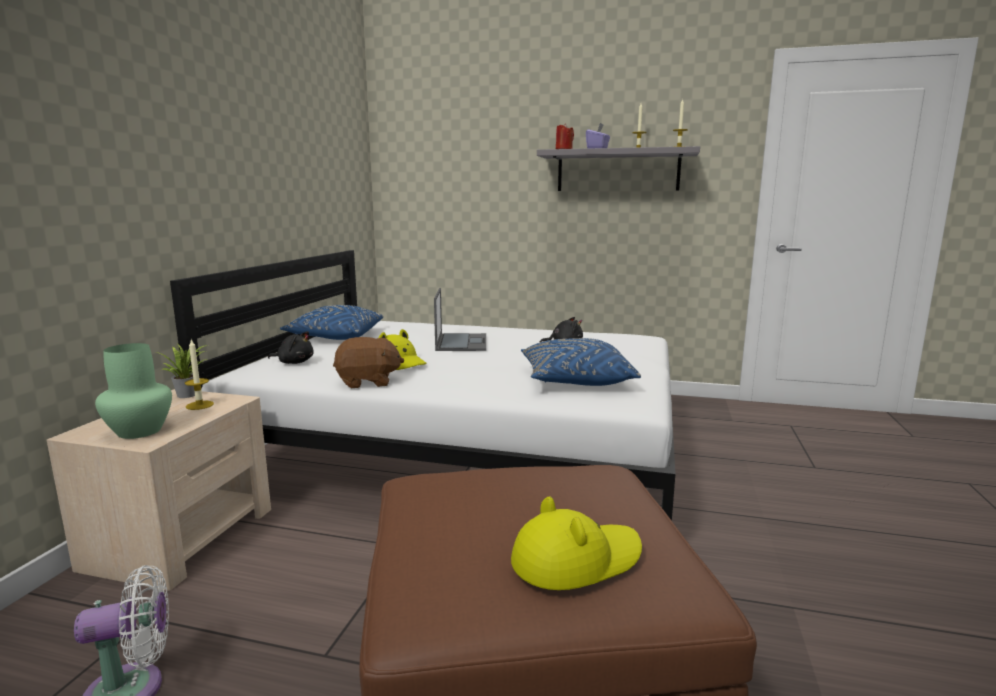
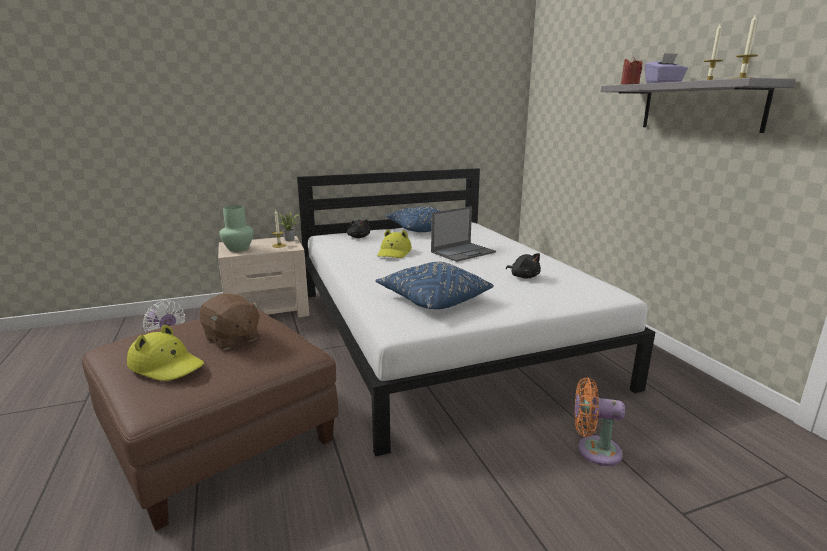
camera: 55 degrees right, 5 degrees up
(368, 382) = (348, 258): brown plush toy -> brown plush toy (231, 339)
(728, 464) = (594, 450): none -> orange fan

